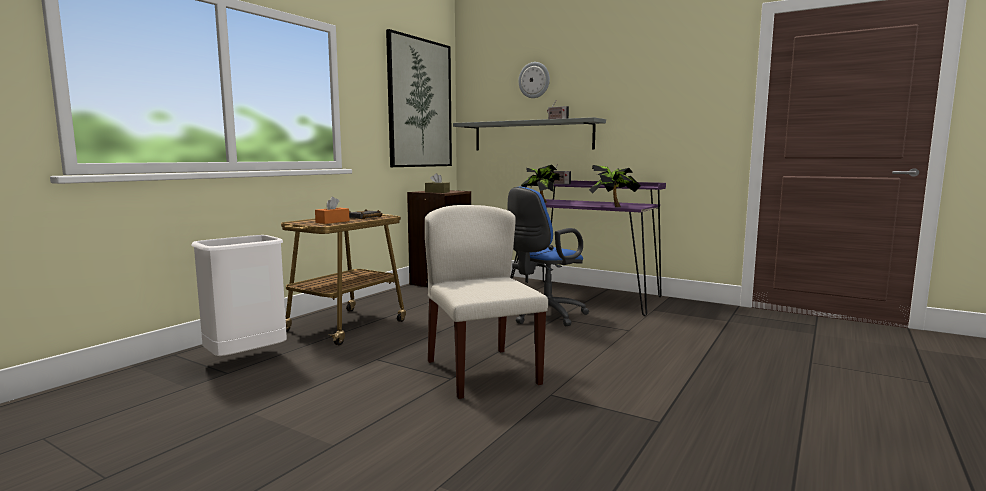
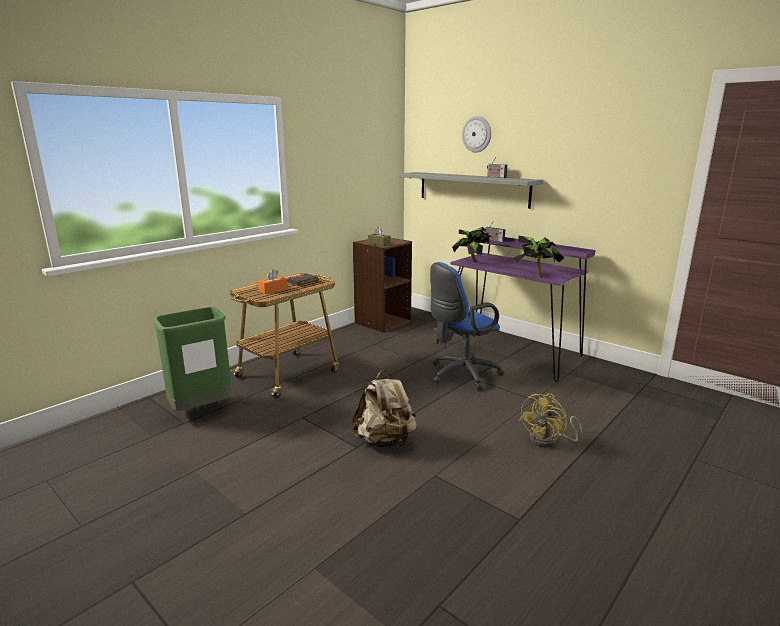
camera: 10 degrees right, 10 degrees up
(246, 360) = (201, 409): white trash can -> green trash can
(420, 103) = (366, 157): picture -> none
(481, 371) = (385, 441): beige chair -> beige backpack
(660, 359) = (549, 441): none -> yellow fan

